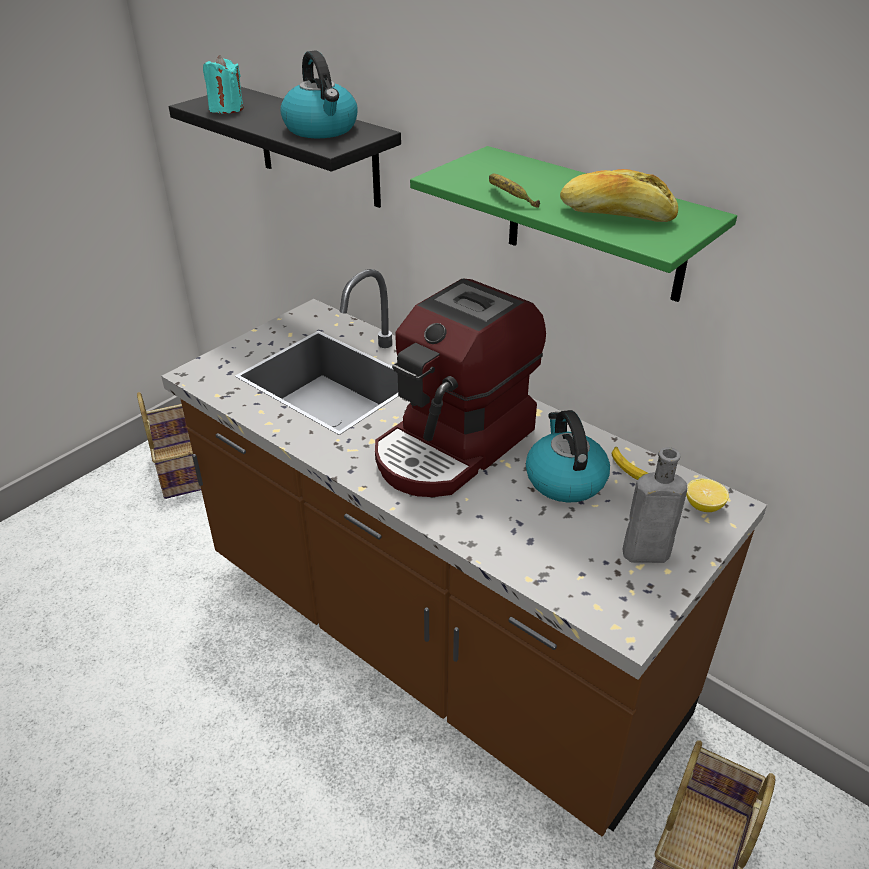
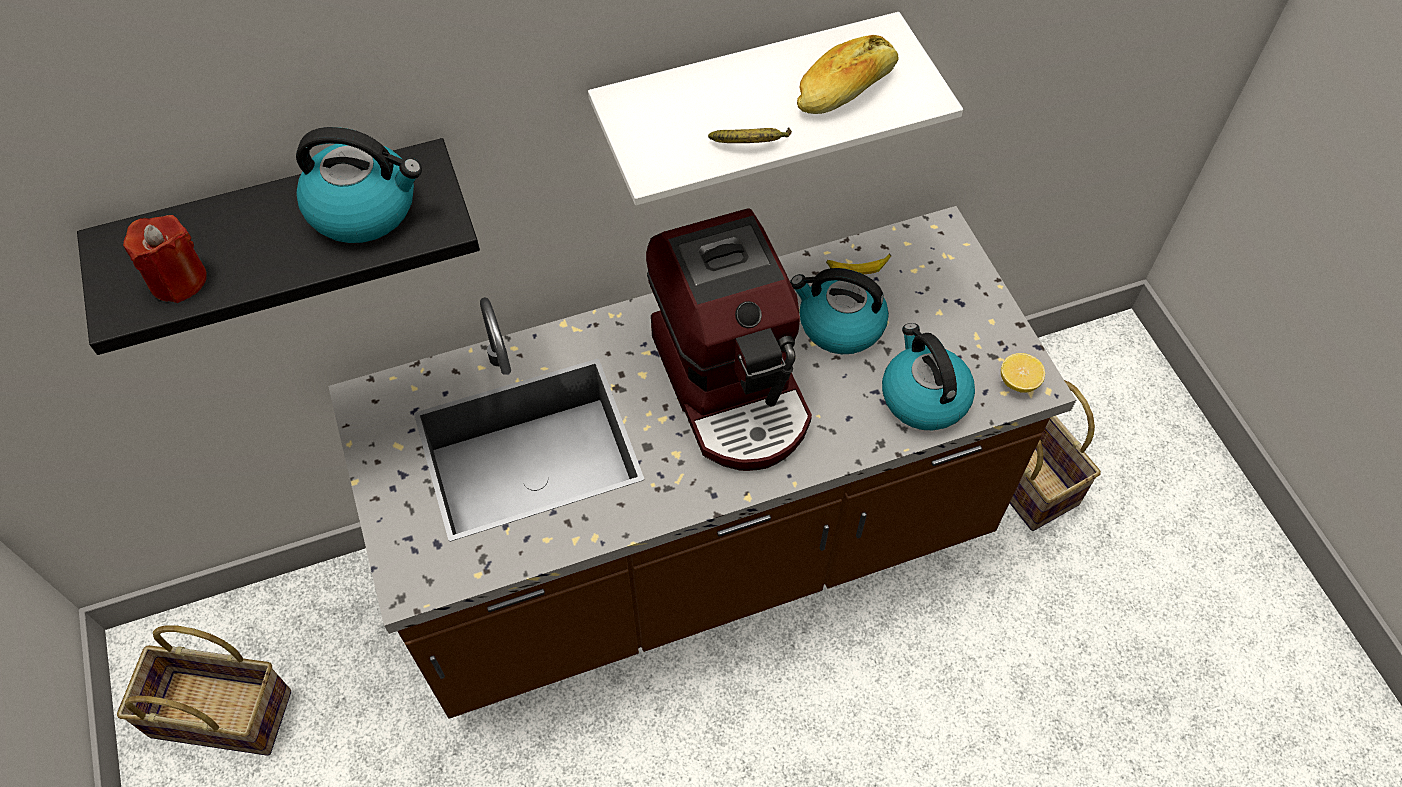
camera: 60 degrees left, 20 degrees up
(226, 109) = (178, 280): turquoise candle -> red candle
(541, 553) = (923, 397): none -> kettle
(595, 225) = (745, 93): green shelf -> white shelf
(642, 554) = (964, 326): grey bottle -> none
(703, 506) = (934, 248): lemon -> lemon (1018, 382)

